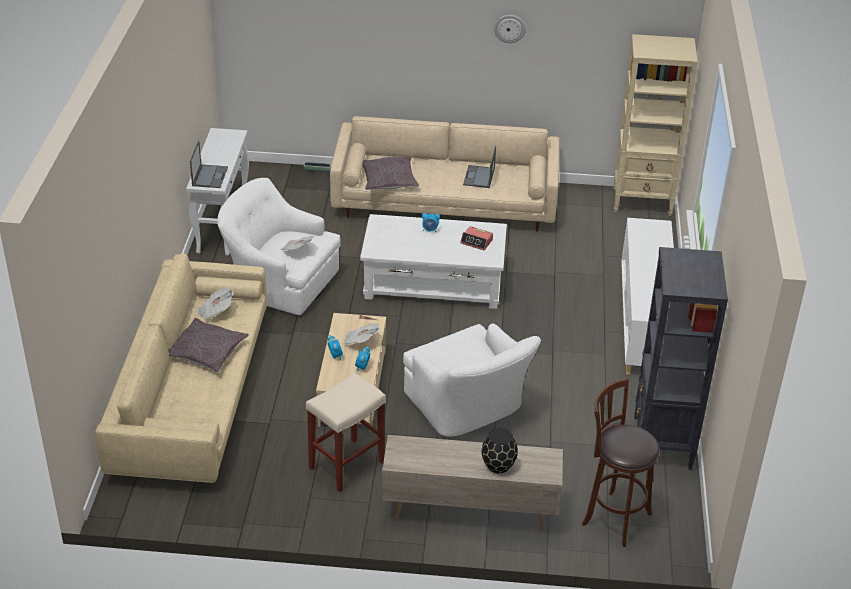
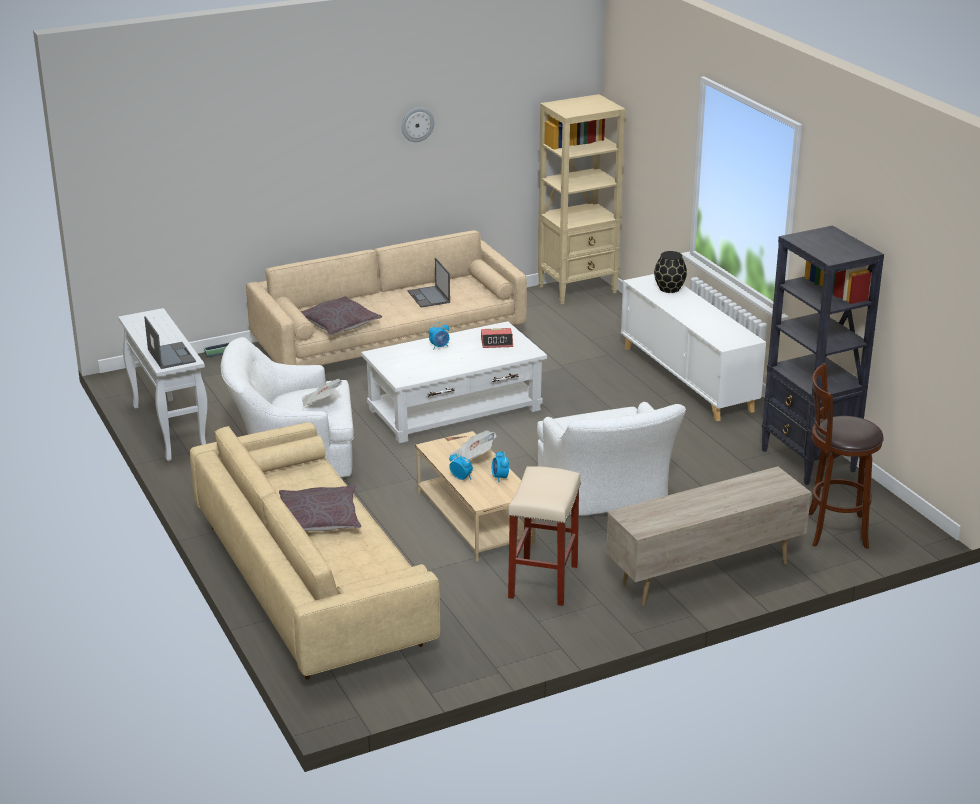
camera: 30 degrees left, 10 degrees down
(215, 311) = (286, 483): newspaper -> none
(468, 407) = (606, 495): white armchair -> white armchair turned 45 degrees clockwise
(499, 465) = (739, 498): black vase -> black vase (670, 289)

